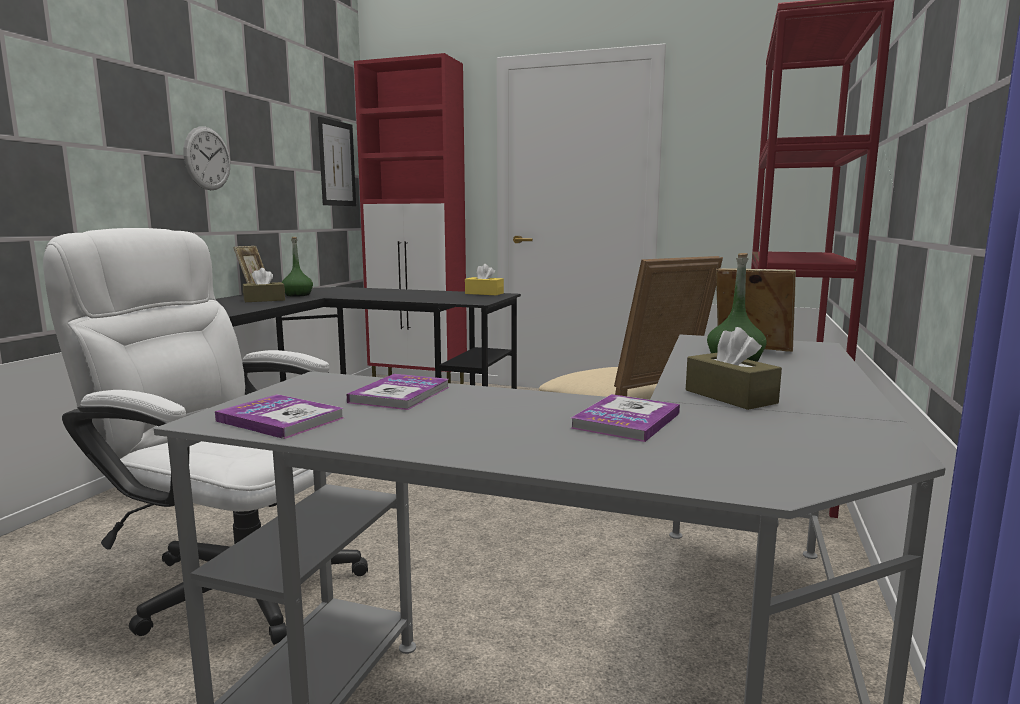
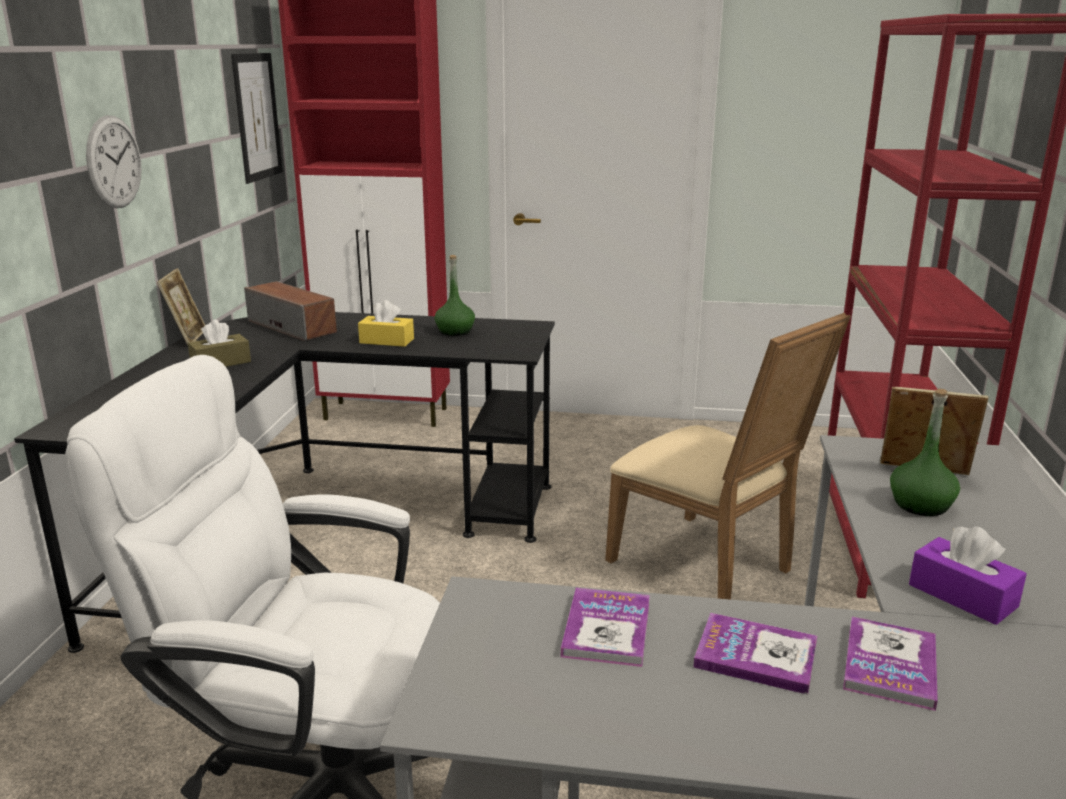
camera: 10 degrees left, 10 degrees up
(280, 419) = (515, 707): book -> book (755, 655)
(298, 295) = (255, 343): green bottle -> green bottle (455, 331)
(331, 291) = (292, 326): none -> speaker
(484, 293) = (508, 324): yellow tissue box -> yellow tissue box (387, 341)
(730, 396) = (962, 595): brown tissue box -> purple tissue box

